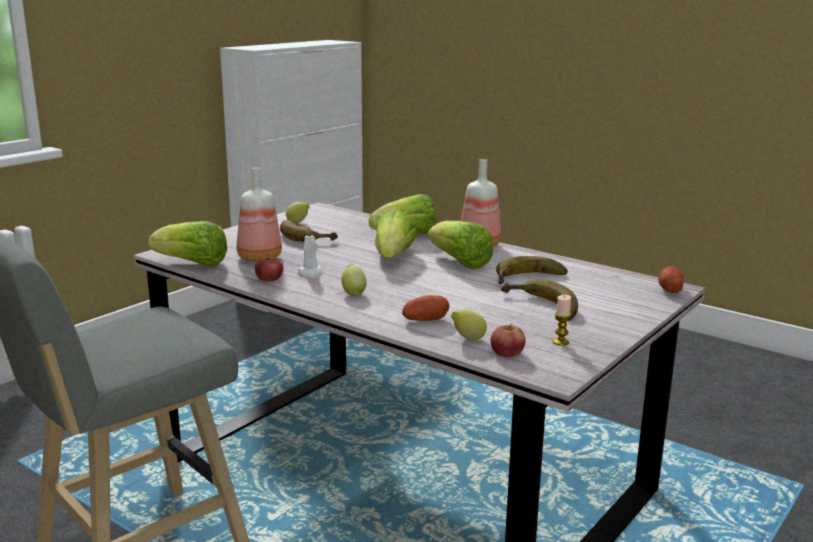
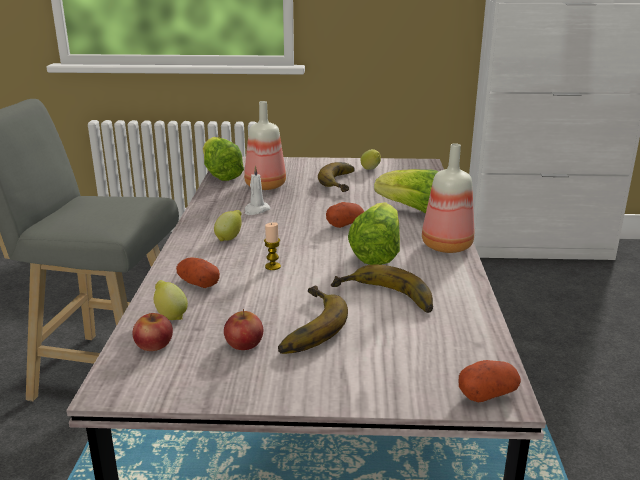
camera: 55 degrees right, 5 degrees up
(269, 278) = (223, 202): apple -> apple (244, 343)
(393, 257) = (345, 224): lettuce -> potato
(560, 342) = (211, 365): candle -> candle (272, 266)

